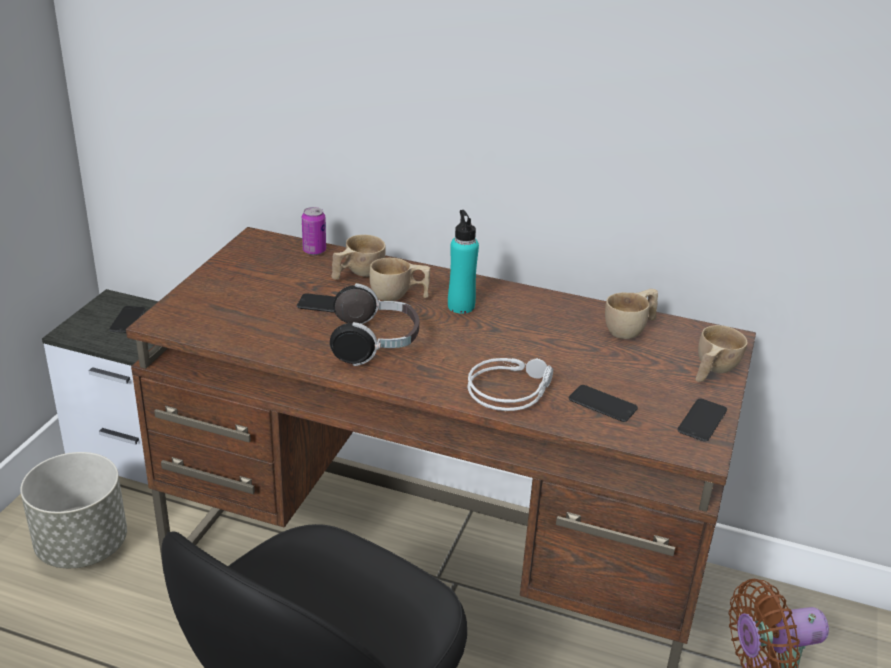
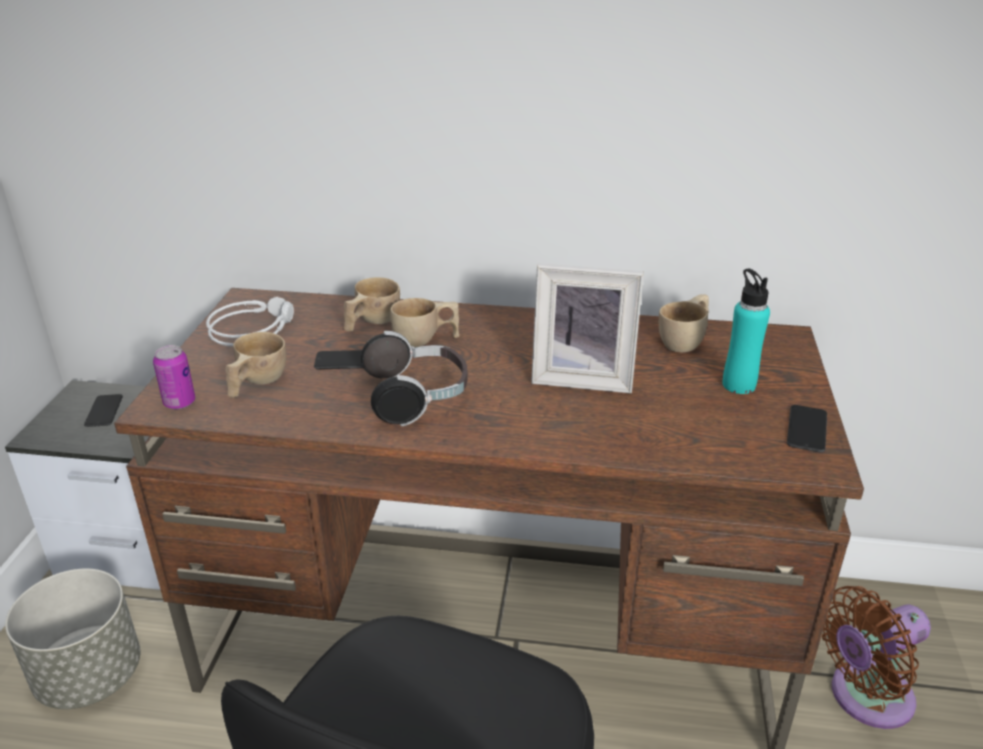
camera: 10 degrees left, 0 degrees up
(314, 251) = (315, 304): can -> can (179, 402)
(461, 306) = (497, 342): turquoise bottle -> turquoise bottle (738, 384)
(510, 389) = (587, 426): grey headphones -> grey headphones (252, 328)
(523, 348) = (583, 377): none -> picture frame
(602, 404) = (694, 427): phone -> none
(712, 371) = (789, 373): beige cup -> beige cup (256, 383)

